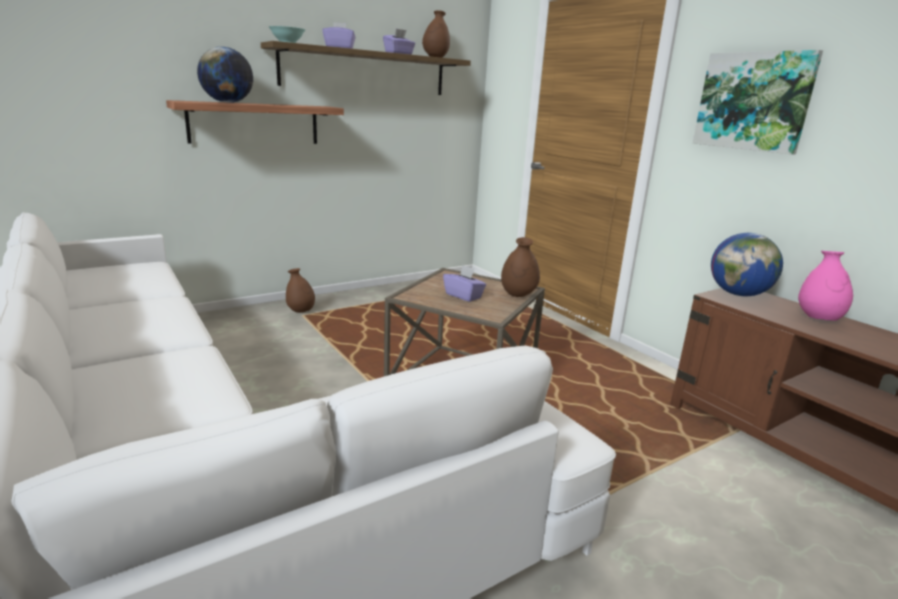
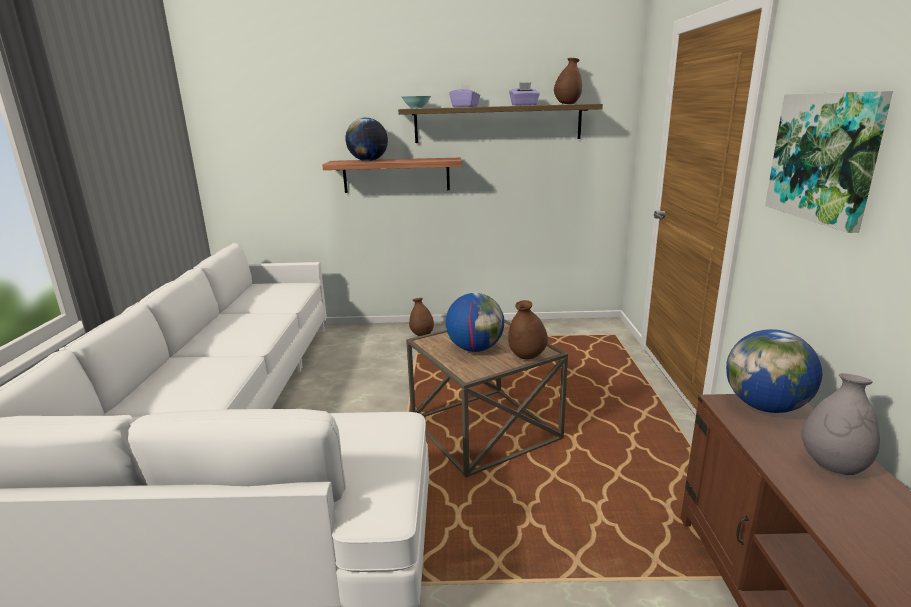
camera: 35 degrees right, 0 degrees up
(463, 296) = (475, 349): purple tissue box -> globe
(818, 319) = (832, 466): pink vase -> grey vase

